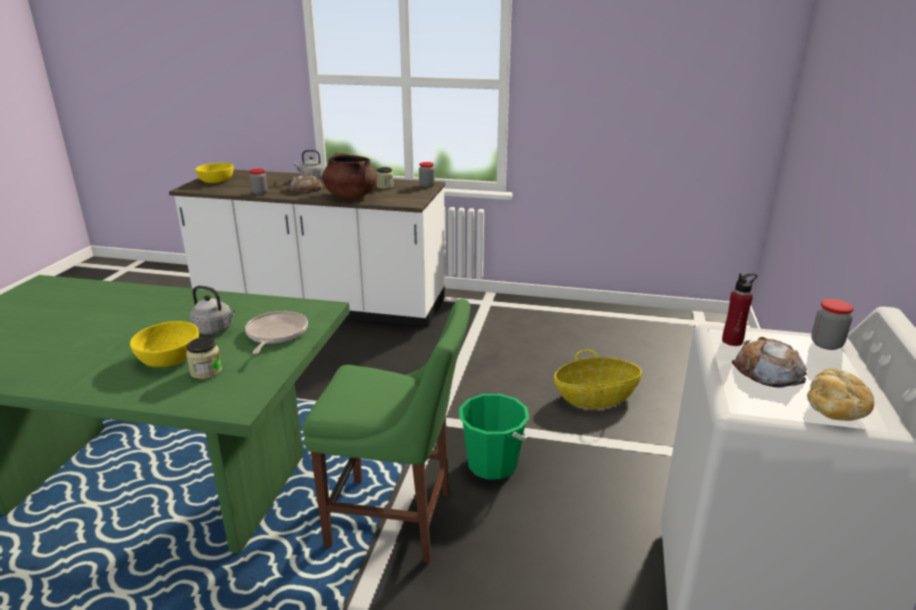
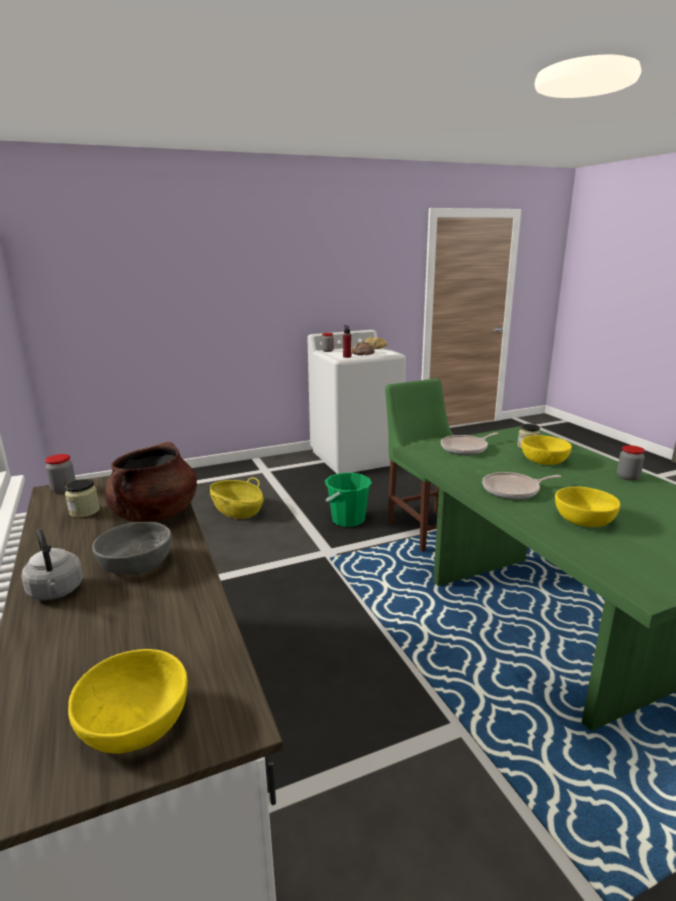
camera: 125 degrees left, 5 degrees down
(95, 309) = (583, 519): none -> yellow bowl
(175, 309) = (513, 490): none -> frying pan
(215, 330) = (499, 464): grey kettle -> none
(260, 193) = (196, 594): jar -> jar (628, 477)
(306, 188) = (136, 564): bread -> grey bowl

